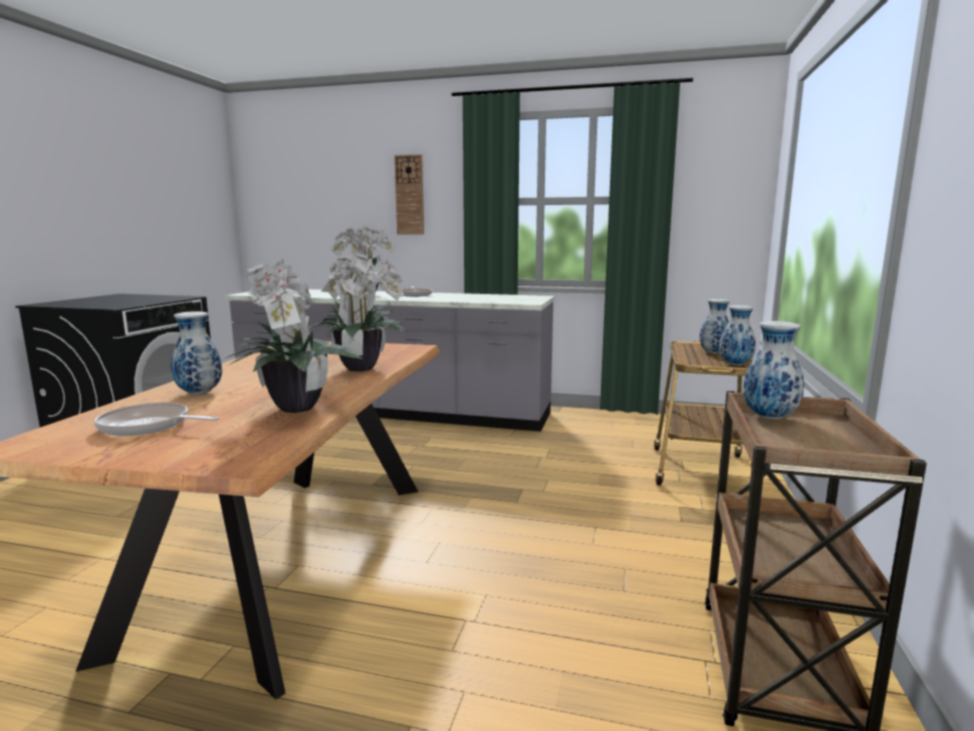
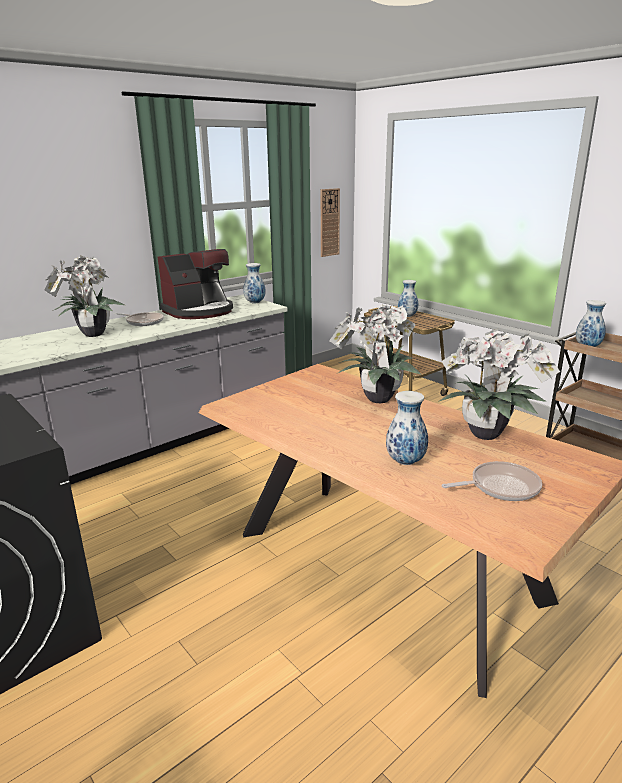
camera: 55 degrees left, 10 degrees up
(149, 426) = (500, 487): frying pan -> frying pan turned 150 degrees counterclockwise
(409, 195) = (74, 208): wall clock -> wall clock (329, 222)
(471, 297) = (199, 311): none -> coffee machine
(735, 364) = (440, 321): vase -> vase (255, 302)

